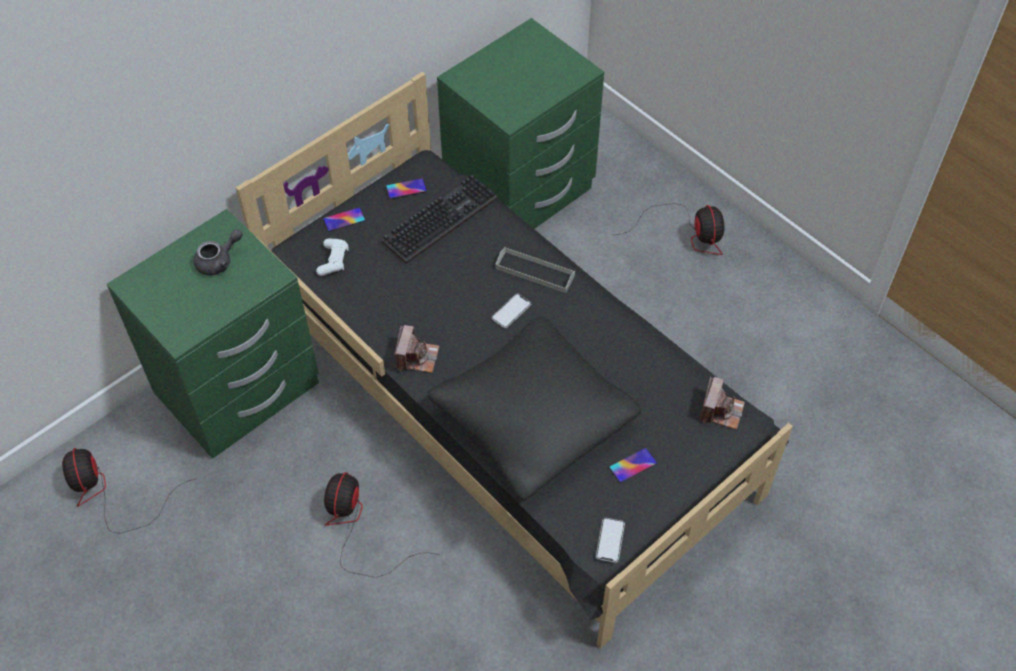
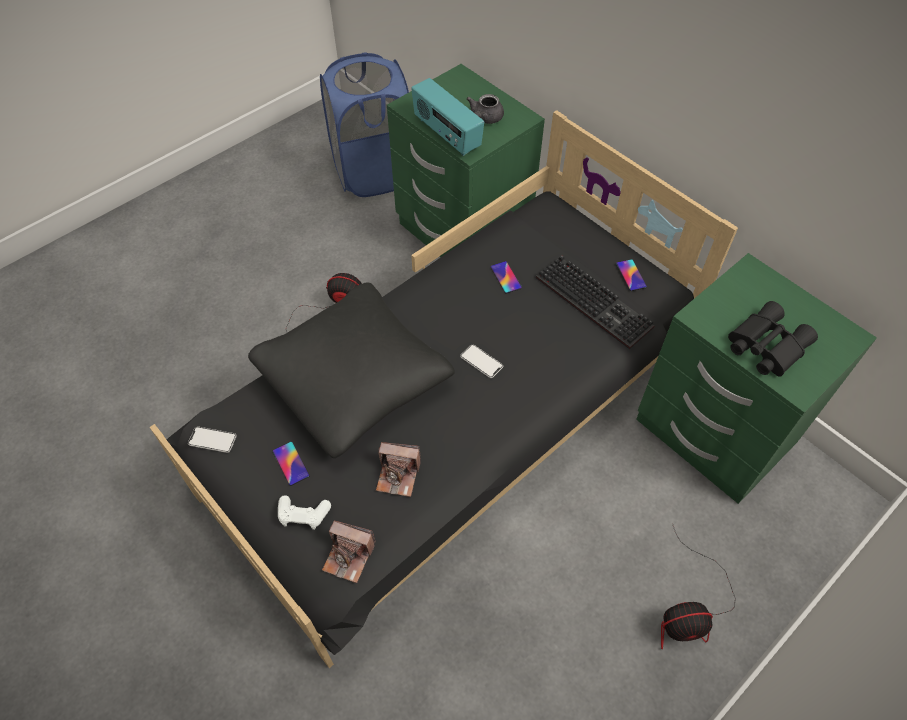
camera: 90 degrees right, 0 degrees up
(109, 494) = (373, 173): fan -> blue laundry basket
(219, 261) = (485, 119): grey teapot -> grey teapot turned 60 degrees clockwise
(242, 297) = (446, 135): none -> radio
(333, 261) = (535, 227): white game controller -> white game controller (303, 515)
(344, 220) = (586, 233): phone -> phone (506, 277)
(417, 357) = (428, 290): camera -> camera (398, 475)
(535, 272) = (533, 382): grey tray -> none
(541, 82) = (764, 345): none -> black binoculars

